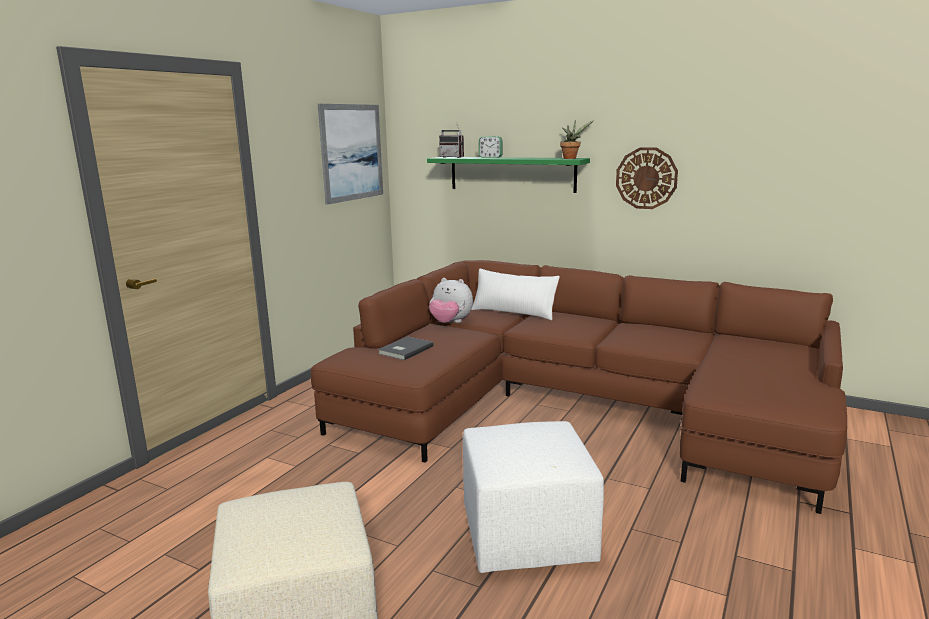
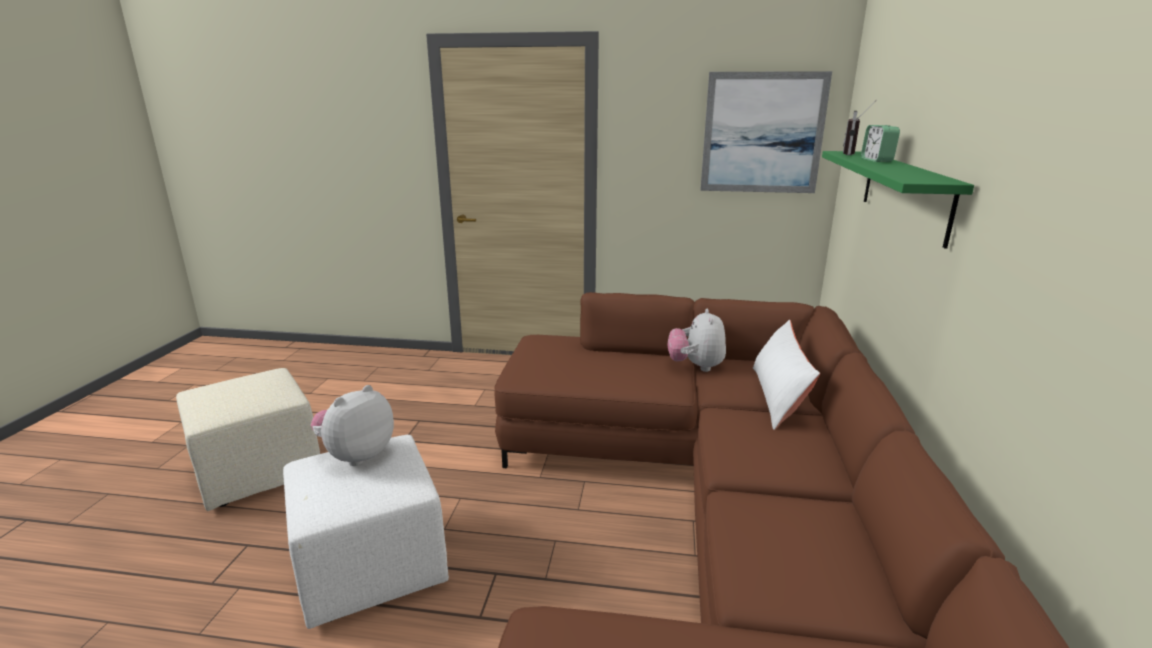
camera: 70 degrees right, 5 degrees up
(404, 350) = (579, 359): grey book -> none
(497, 445) = (357, 455): none -> plush toy
(571, 158) = (930, 179): potted plant -> none
(646, 178) = (1028, 251): wall clock -> none

